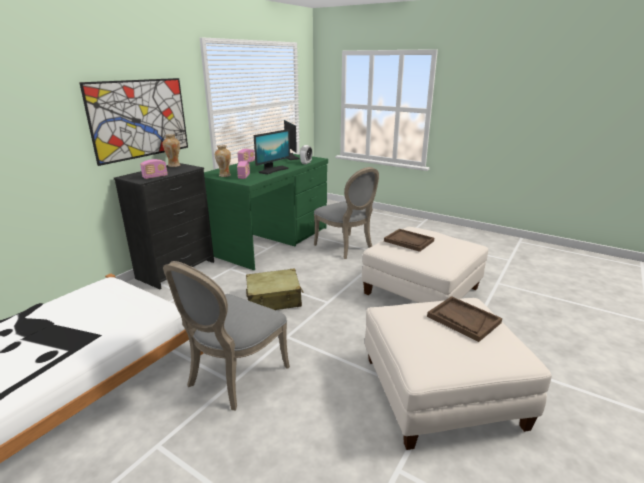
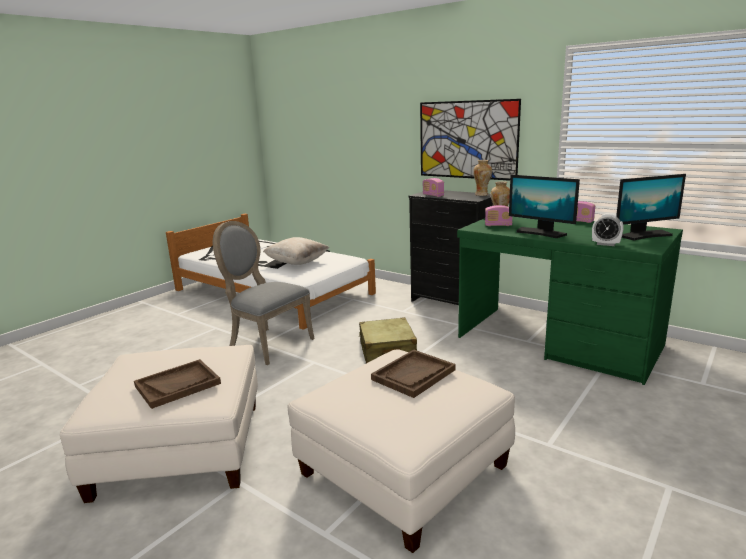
camera: 95 degrees right, 5 degrees down
(90, 320) = (297, 263): none -> beige pillow
(346, 247) = (561, 403): grey chair -> none

